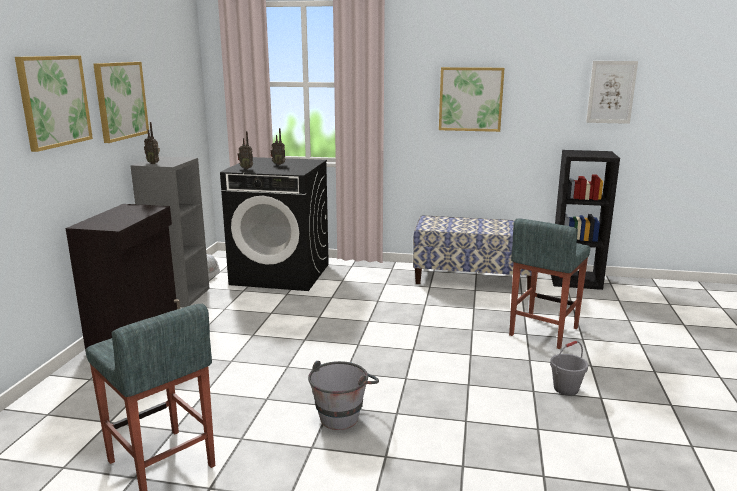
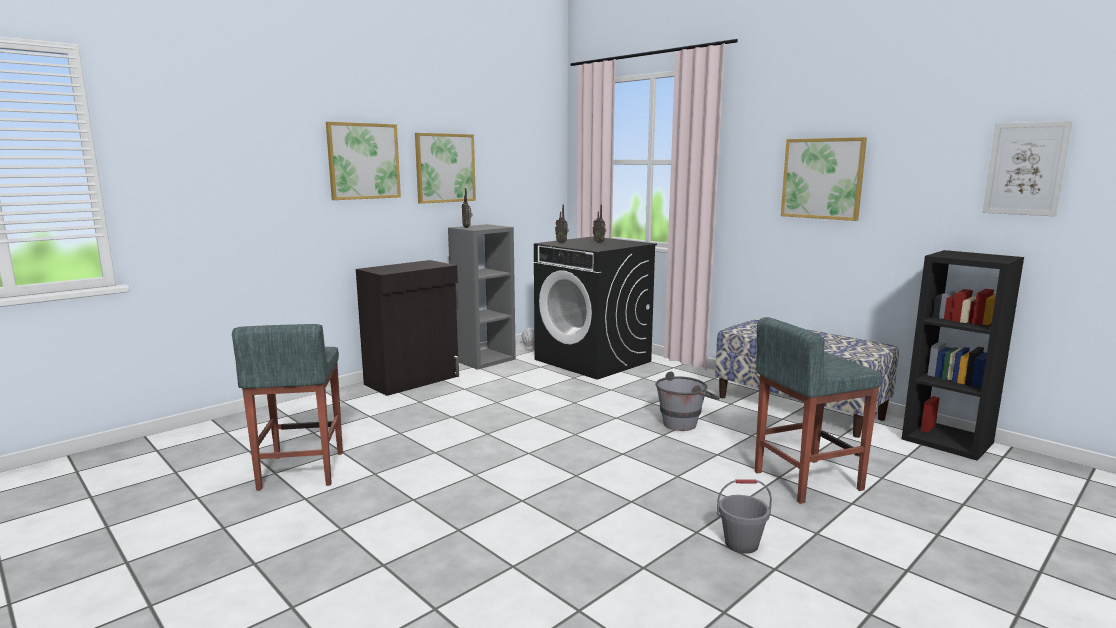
camera: 35 degrees right, 5 degrees down
(343, 414) = (475, 484): grey bucket -> grey bucket (685, 423)

